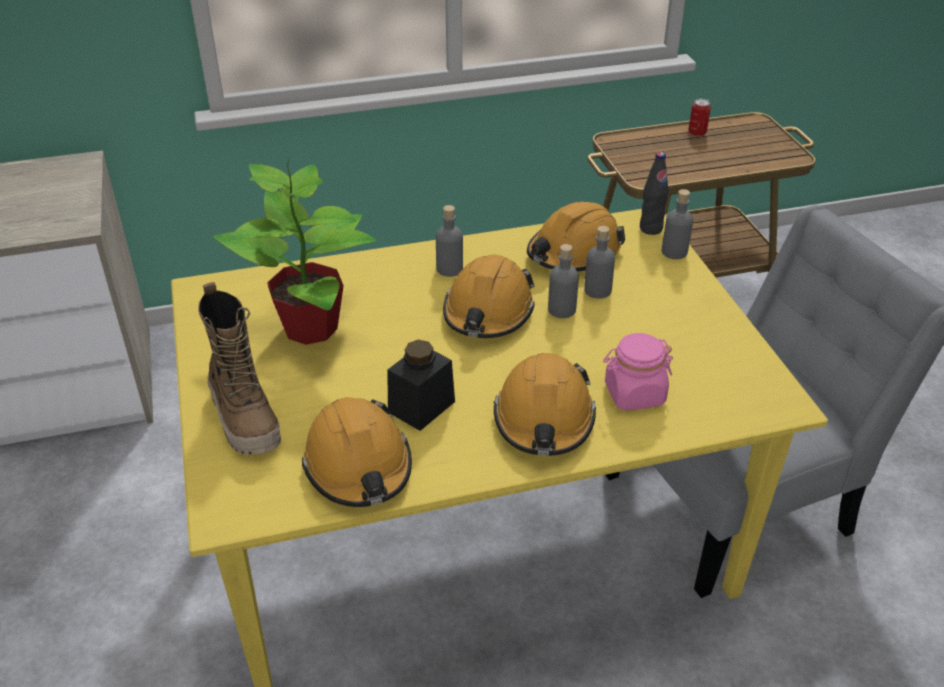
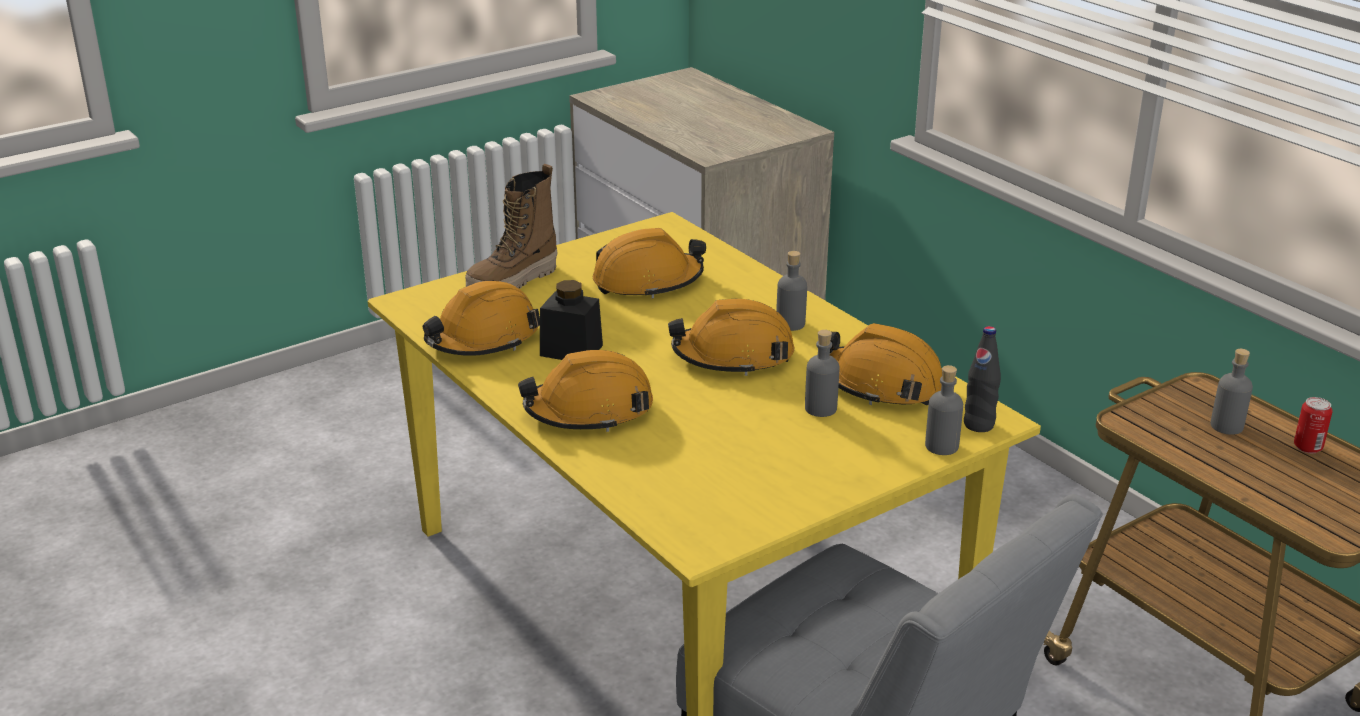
camera: 70 degrees right, 10 degrees down
(312, 328) = (647, 281): potted plant -> orange hard hat
(561, 309) = (768, 393): grey bottle -> grey bottle (1226, 426)
(634, 394) = (656, 453): pink jar -> none

